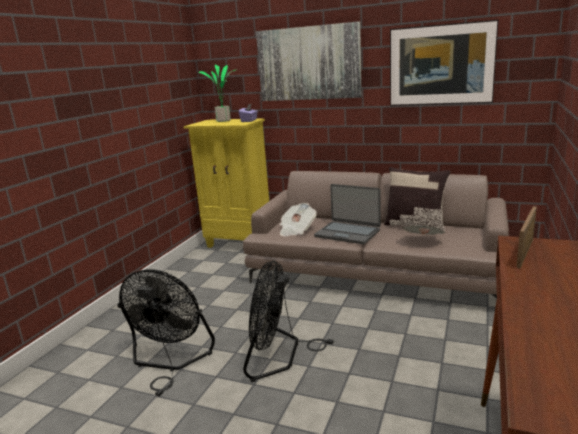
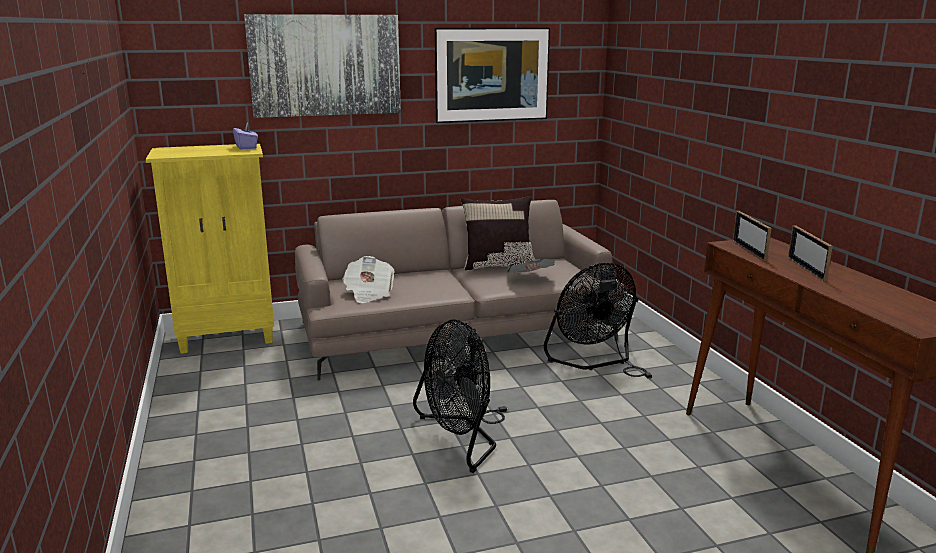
camera: 40 degrees left, 0 degrees up
(165, 360) = (335, 492): black fan -> black fan (601, 360)
(224, 120) = (198, 148): potted plant -> none
(348, 233) = (438, 286): laptop -> none
(550, 288) = (806, 269): none -> picture frame

